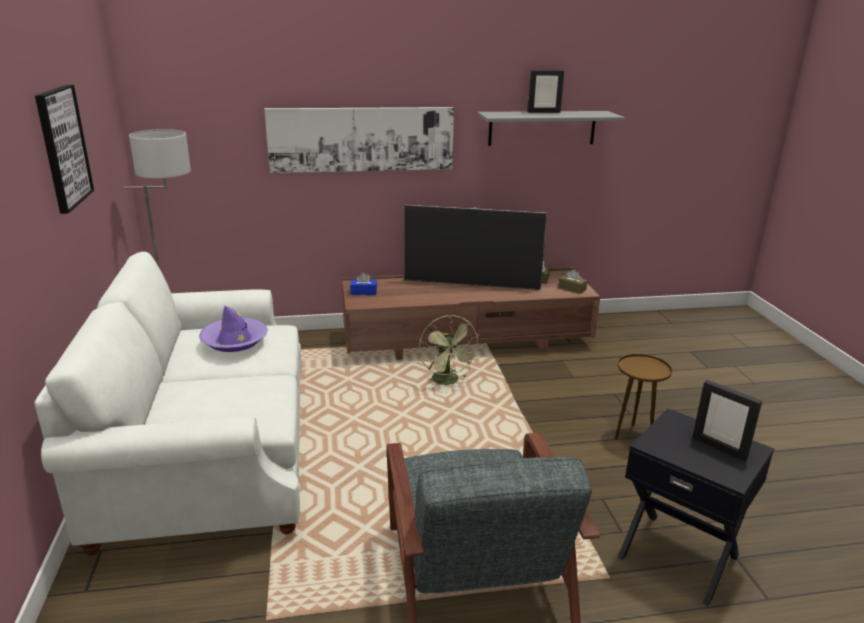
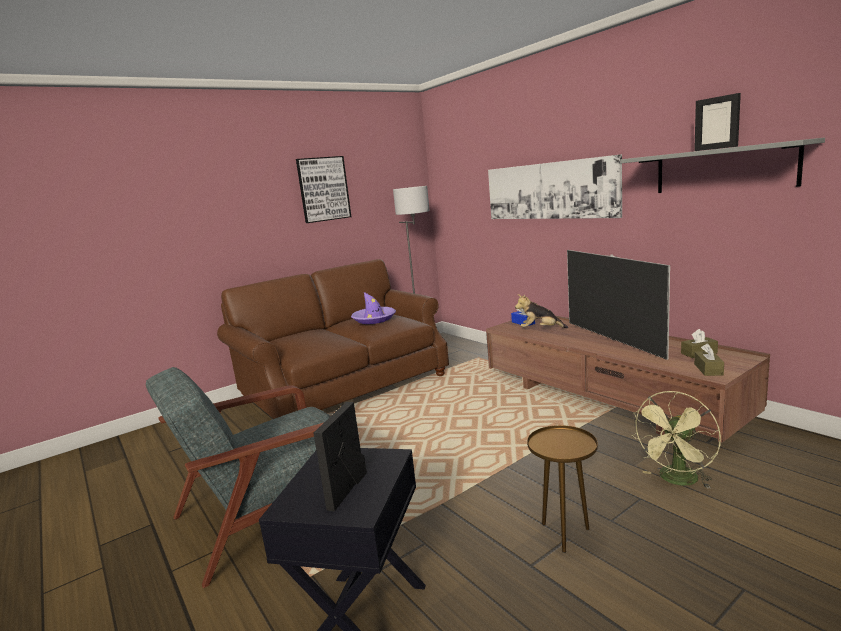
camera: 65 degrees right, 10 degrees down
(209, 453) = (345, 387): white sofa -> brown sofa
(397, 294) = (540, 329): none -> plush toy
(448, 382) = (522, 415): green fan -> green fan (677, 481)

